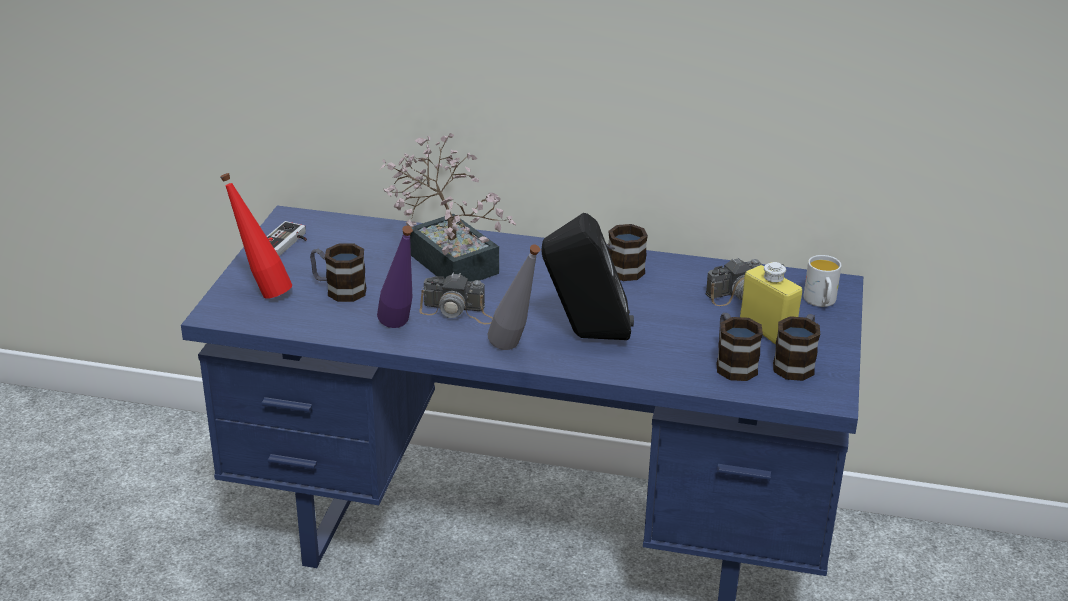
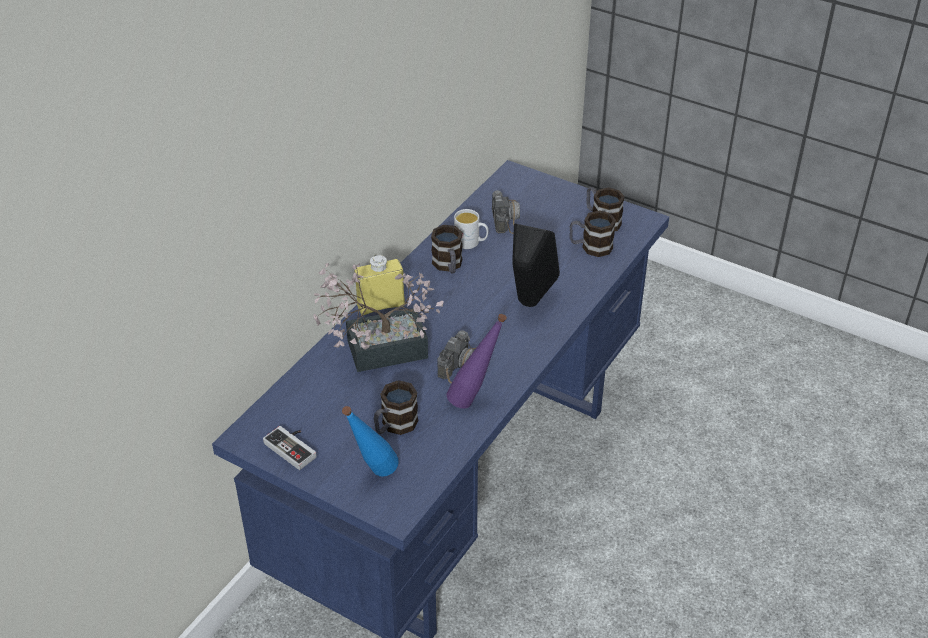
camera: 70 degrees left, 10 degrees up
(262, 291) = (372, 476): red bottle -> blue bottle
(514, 351) = (532, 344): grey bottle -> none
(767, 332) = (559, 221): yellow bottle -> yellow bottle (381, 306)
(821, 302) = (532, 187): white mug -> white mug (471, 242)

